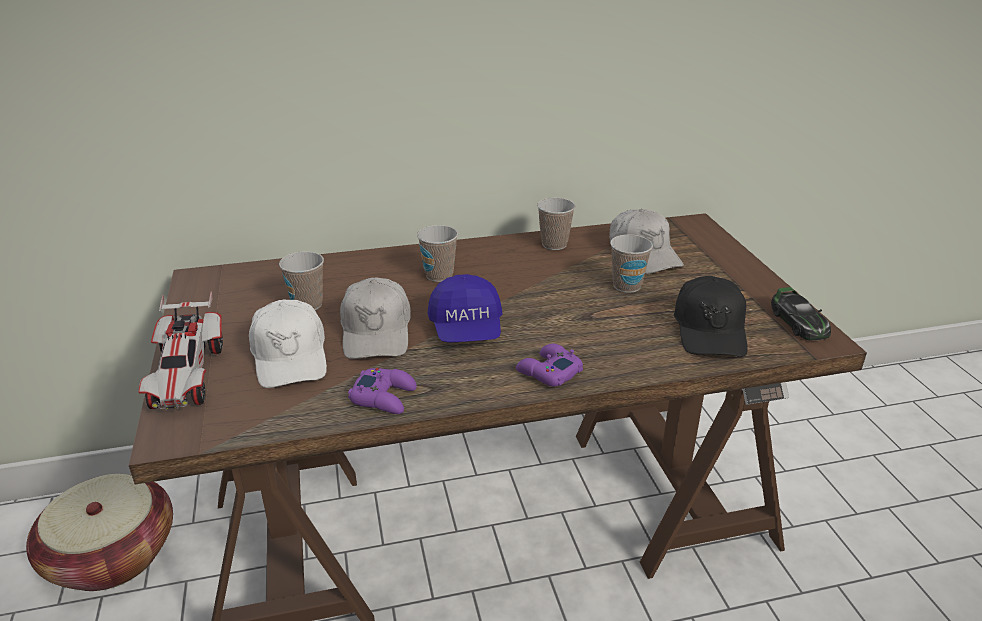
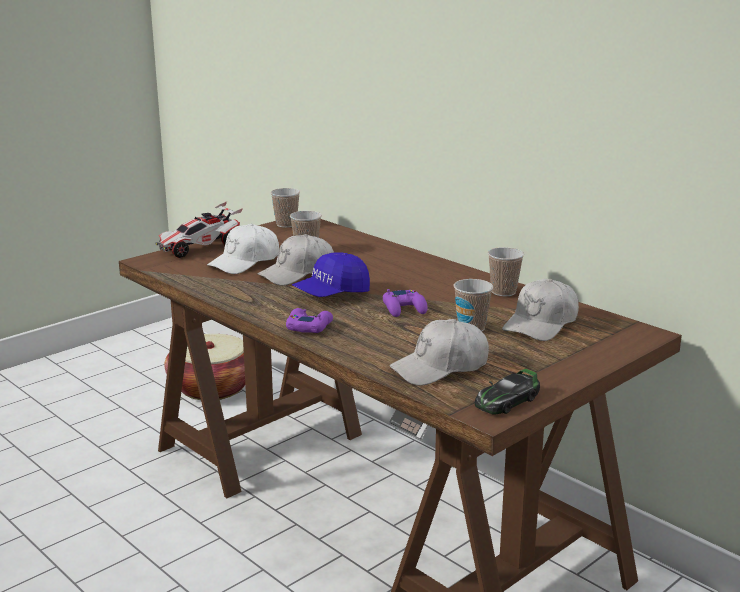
camera: 60 degrees right, 10 degrees down
(384, 397) = (229, 292): purple game controller -> purple game controller (404, 308)
(439, 275) = (395, 271): cup -> cup (286, 224)
(710, 330) = (440, 368): black cap -> white cap

